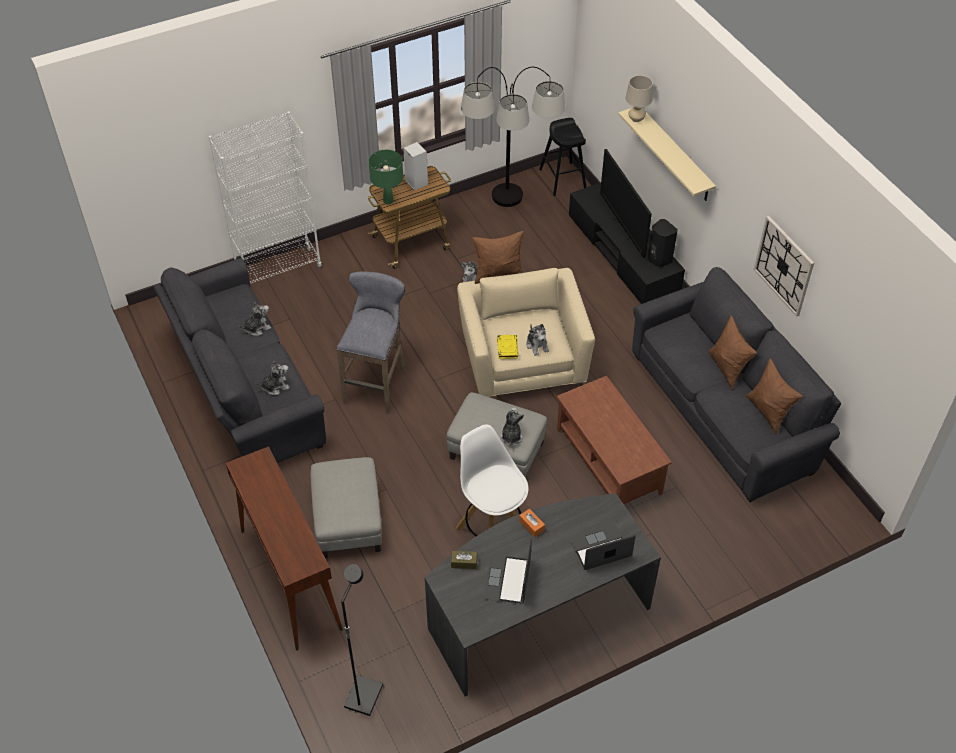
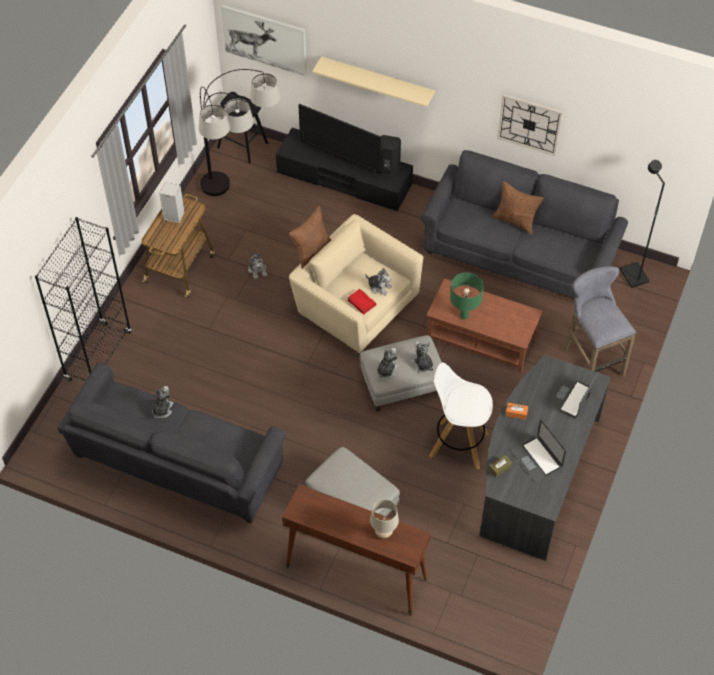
camera: 40 degrees left, 5 degrees up
(275, 386) = (225, 443): plush toy -> plush toy (386, 370)
(279, 269) = (99, 356): white bookcase -> black bookcase
(363, 695) = (483, 610): black floor lamp -> black floor lamp (633, 276)
(376, 383) = (269, 393): grey stool -> grey stool (590, 360)
(388, 201) = (168, 244): green table lamp -> green table lamp (464, 315)
(507, 348) = (361, 302): yellow book -> red book
(604, 68) = (265, 39): none -> picture
(636, 119) = (331, 69): beige table lamp -> beige table lamp (384, 533)
(768, 412) = (568, 235): brown pillow -> none

